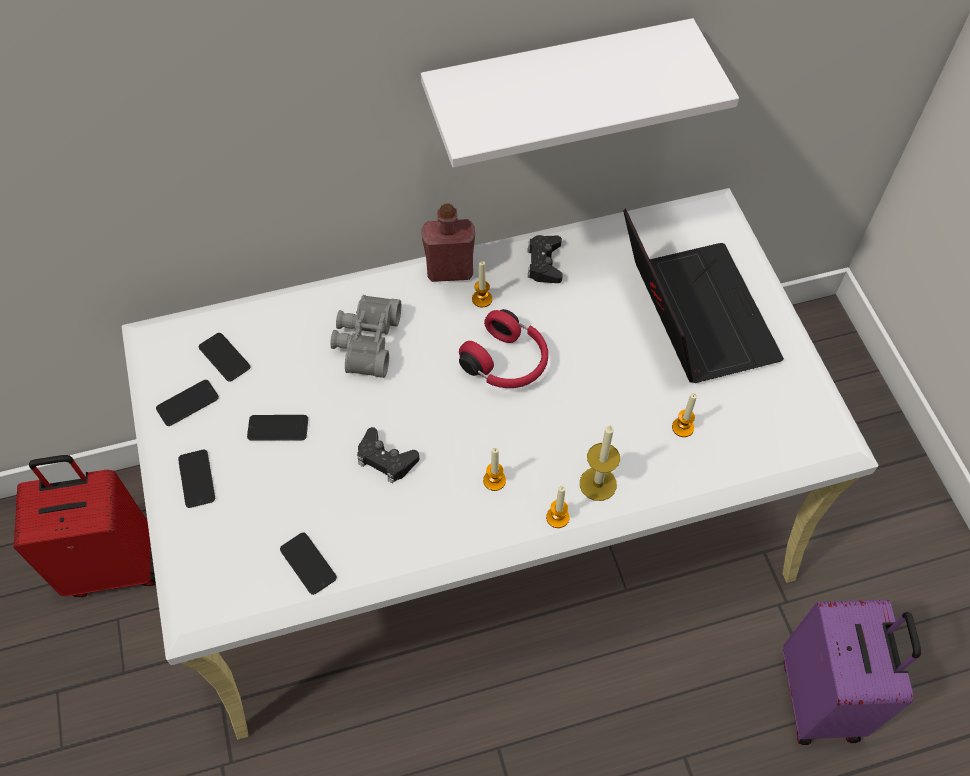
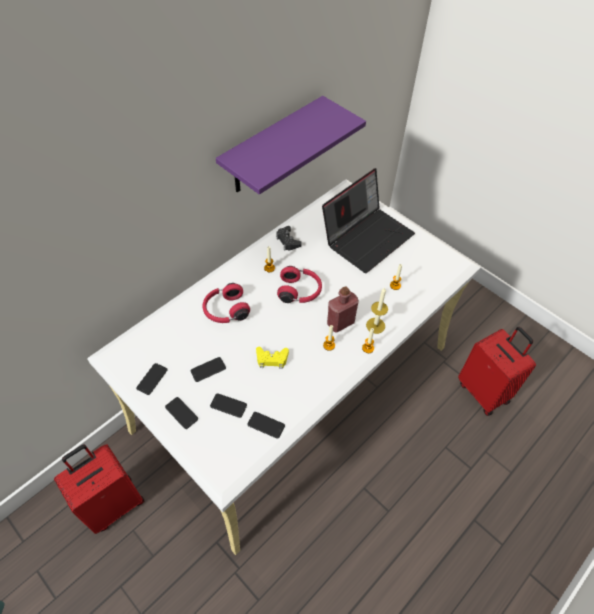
camera: 30 degrees left, 5 degrees down
(224, 357) = (157, 348): phone -> phone (228, 405)
(365, 342) = (225, 310): grey binoculars -> red headphones
(386, 459) = (272, 359): black game controller -> yellow game controller
(450, 271) = (245, 262): red bottle -> red bottle (340, 323)
(556, 85) = (272, 147): white shelf -> purple shelf
(692, 314) = (367, 237): laptop -> laptop turned 90 degrees clockwise
(821, 697) = (484, 391): purple suitcase -> red suitcase

